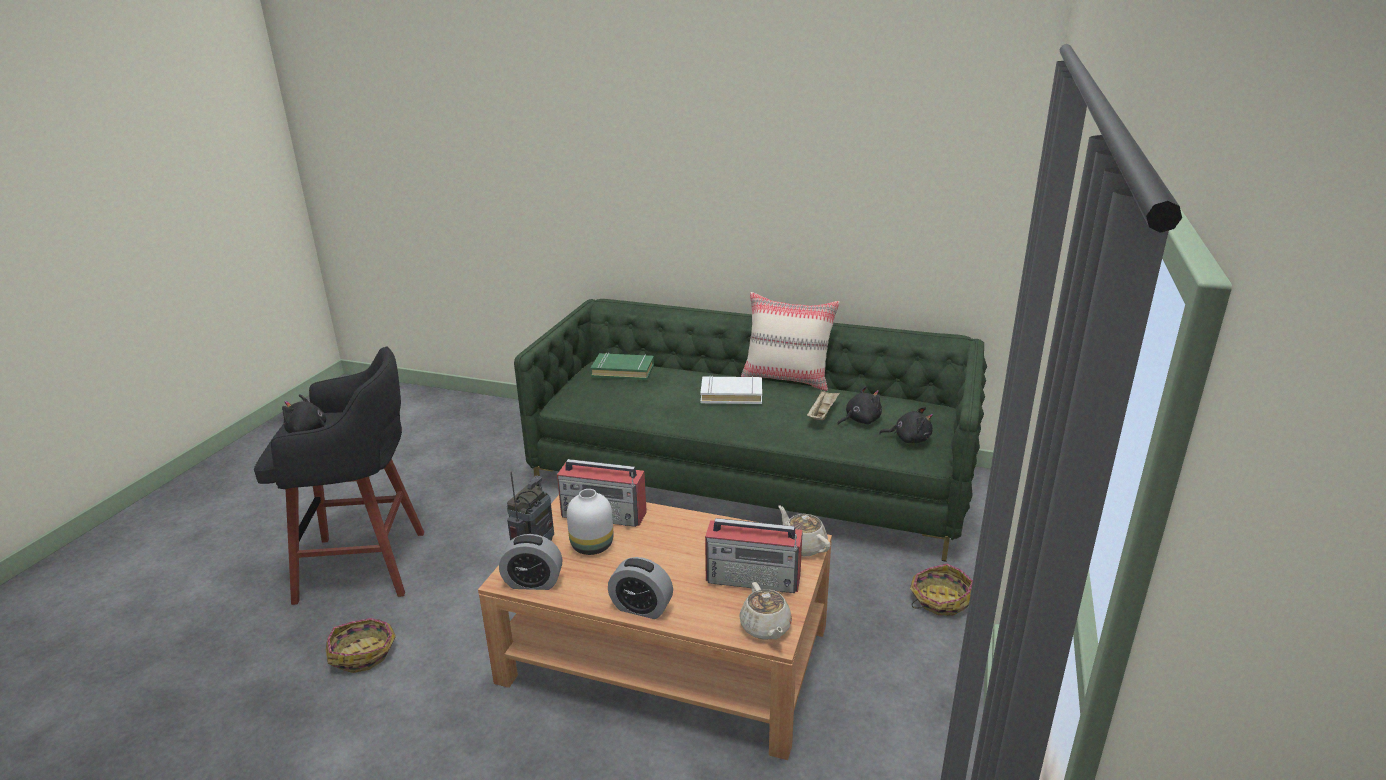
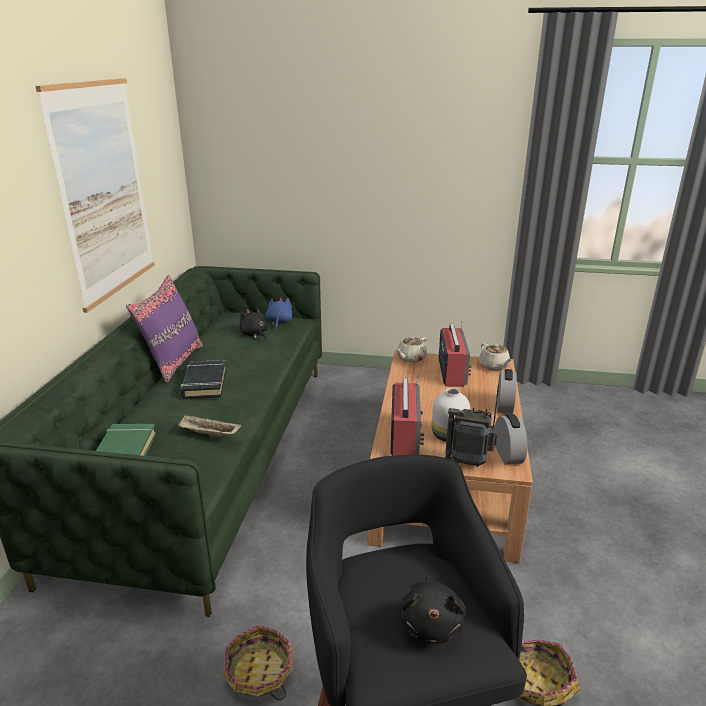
camera: 100 degrees left, 0 degrees up
(731, 394) = (204, 384): white book -> black book
(765, 628) = (494, 366): beige teapot -> beige teapot turned 90 degrees clockwise
(787, 379) = (173, 362): beige pillow -> purple pillow
(816, 190) = (103, 191): none -> picture
(822, 413) = (245, 346): beige tray -> beige tray (209, 435)
(909, 439) = (279, 322): black plush toy -> blue plush toy
(939, 600) = (355, 379): basket -> basket (259, 673)

